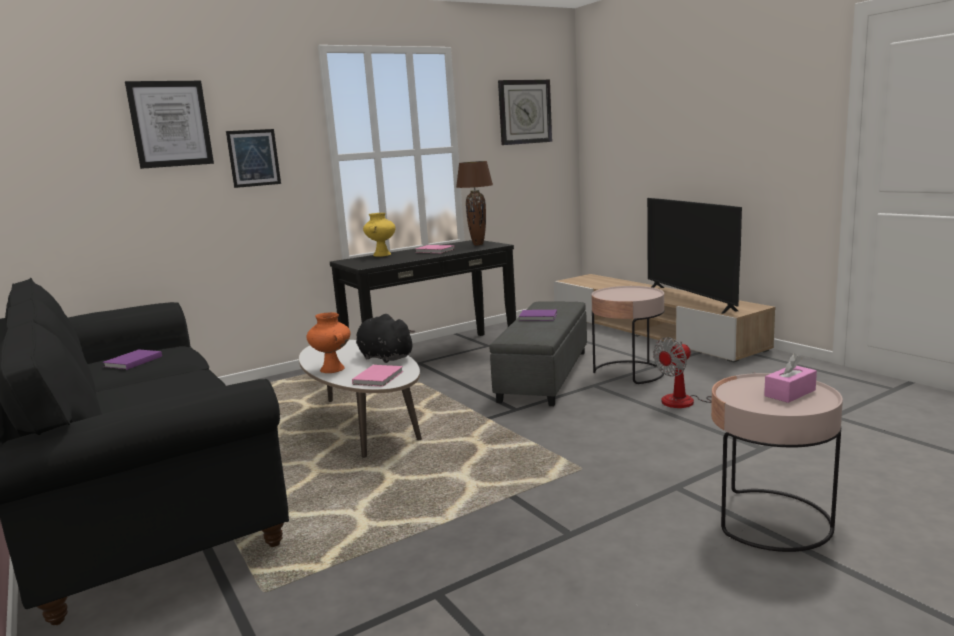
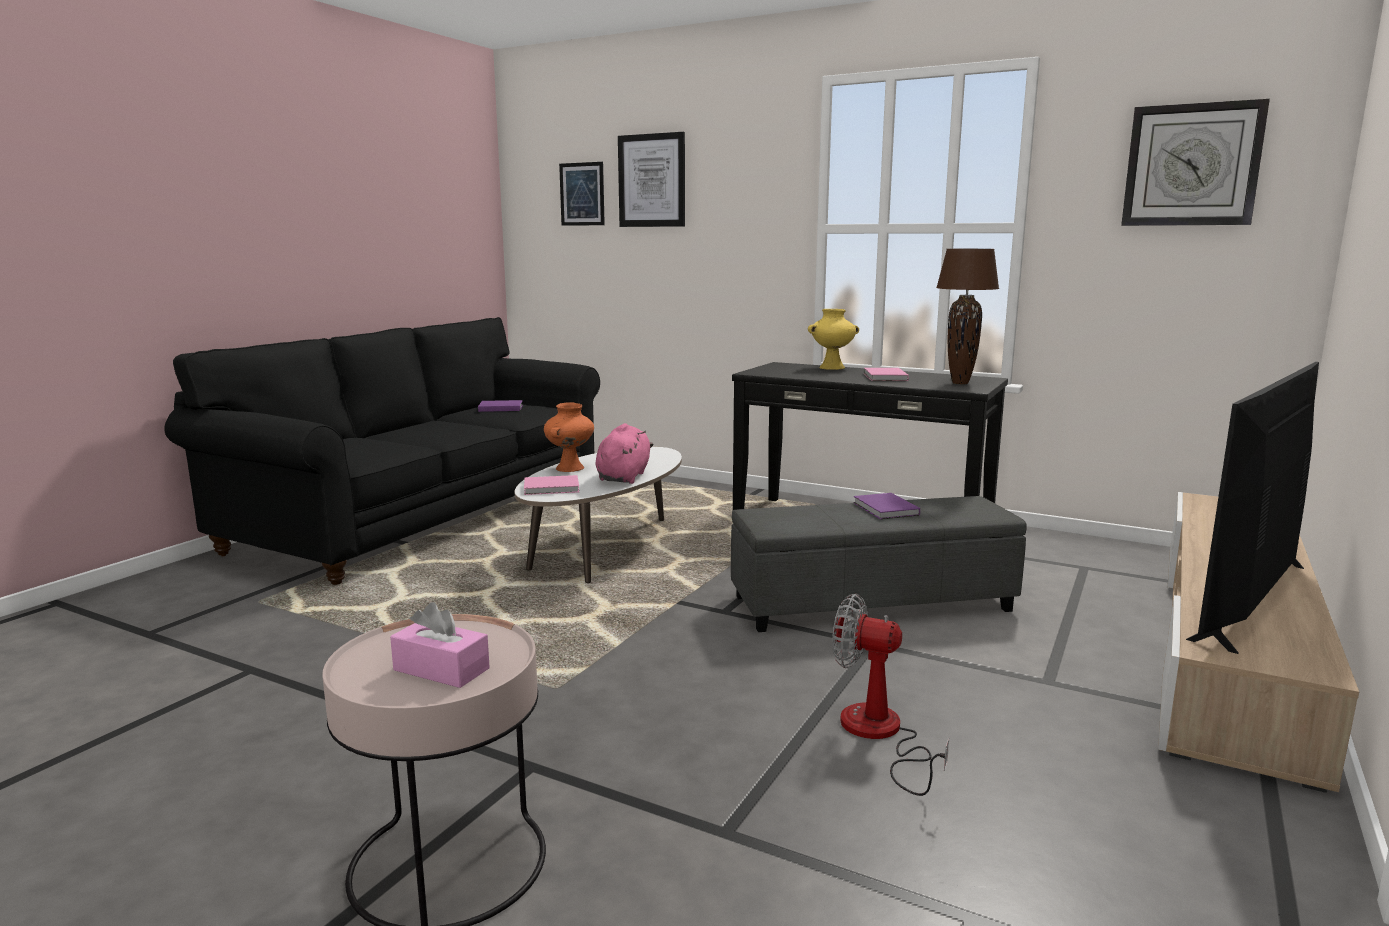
camera: 60 degrees right, 0 degrees up
(254, 158) = (726, 222): picture -> picture (582, 194)
(384, 357) = (624, 477): black plush toy -> pink plush toy
(628, 373) = (963, 660): pink side table -> none

